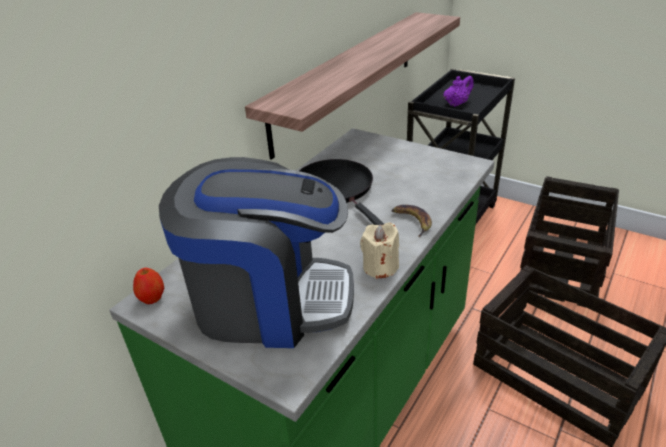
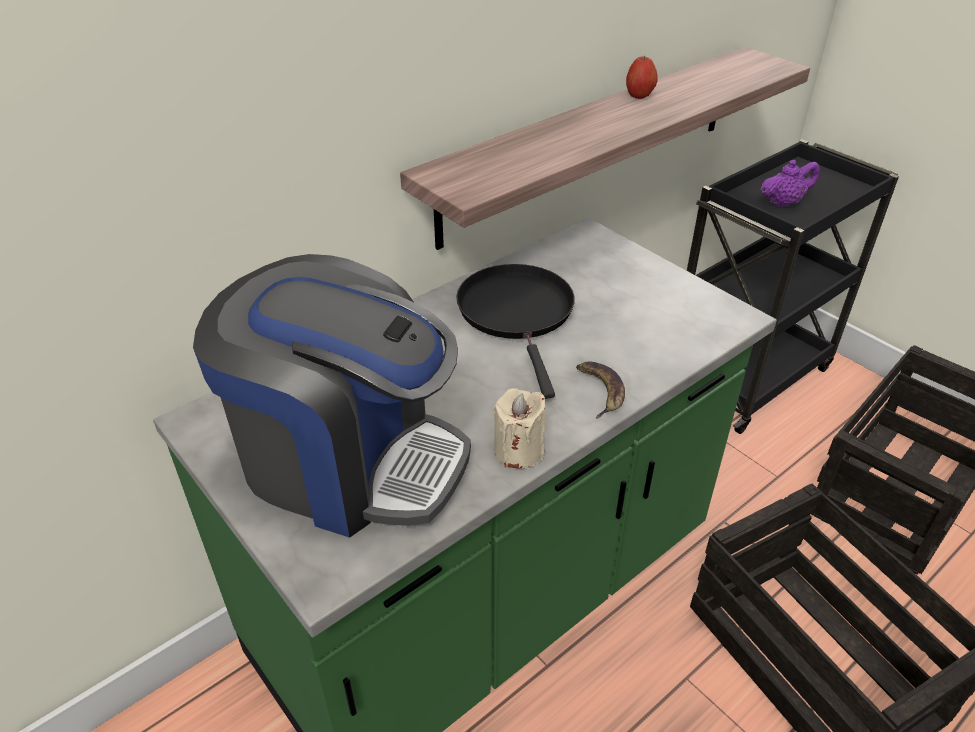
camera: 15 degrees right, 5 degrees up
(152, 298) = (209, 417): apple -> apple (639, 96)

